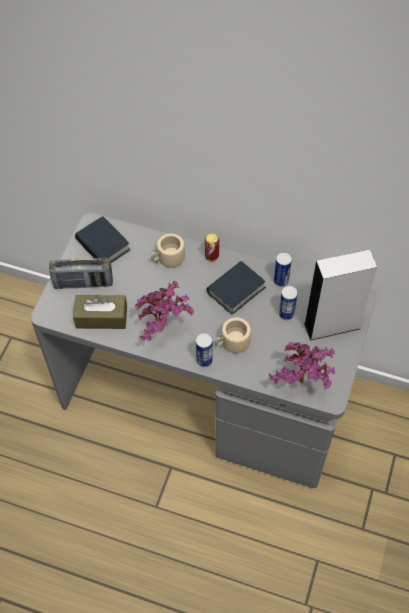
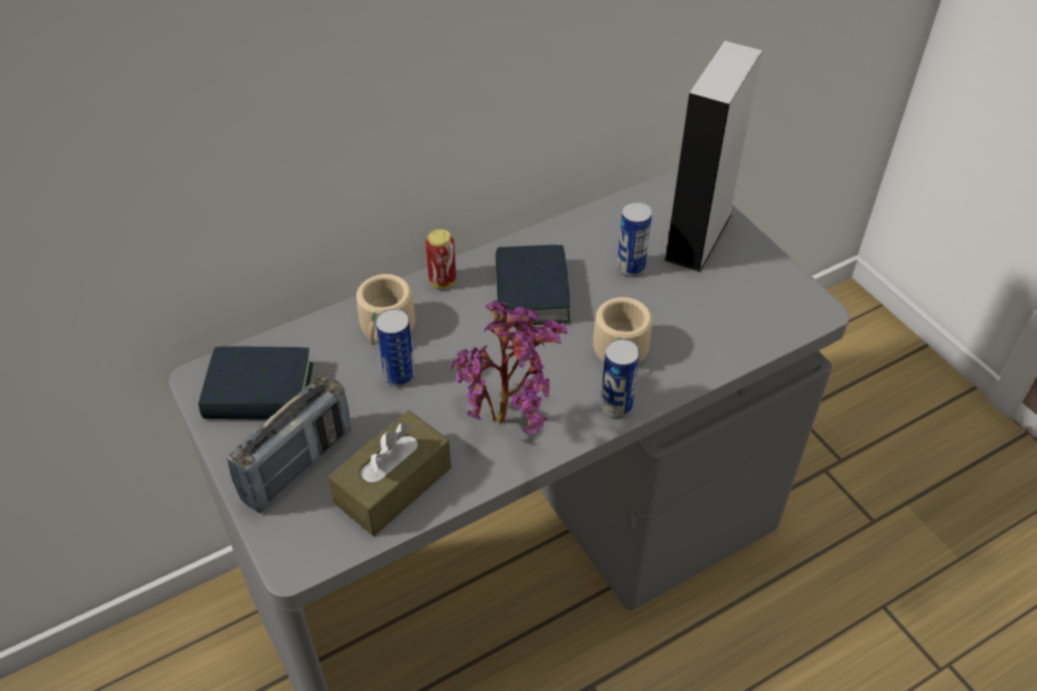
camera: 50 degrees left, 10 degrees down
(281, 281) = (570, 238): can -> can (399, 376)
(302, 385) = (767, 326): potted plant -> none

